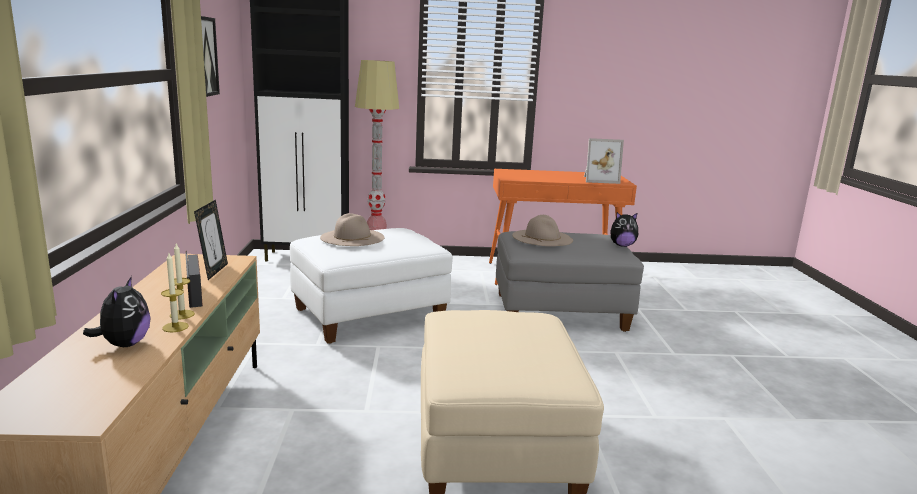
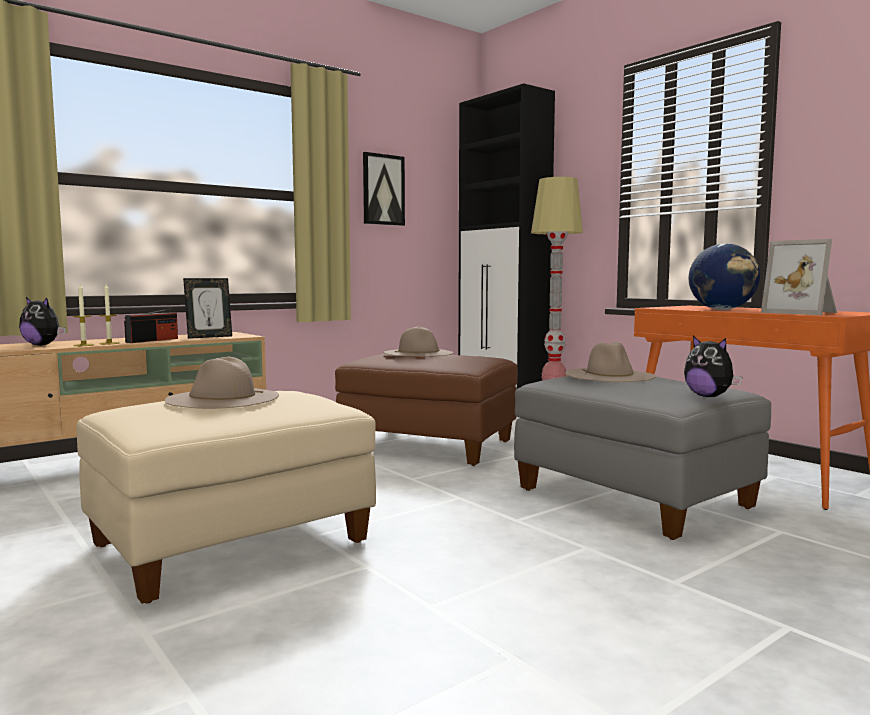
camera: 55 degrees right, 10 degrees down
(124, 344) = (43, 345): plush toy -> plush toy turned 60 degrees clockwise
(369, 315) = (429, 446): white ottoman -> brown ottoman
(488, 338) = (222, 398): none -> beige hat
(551, 178) = (722, 309): none -> globe

